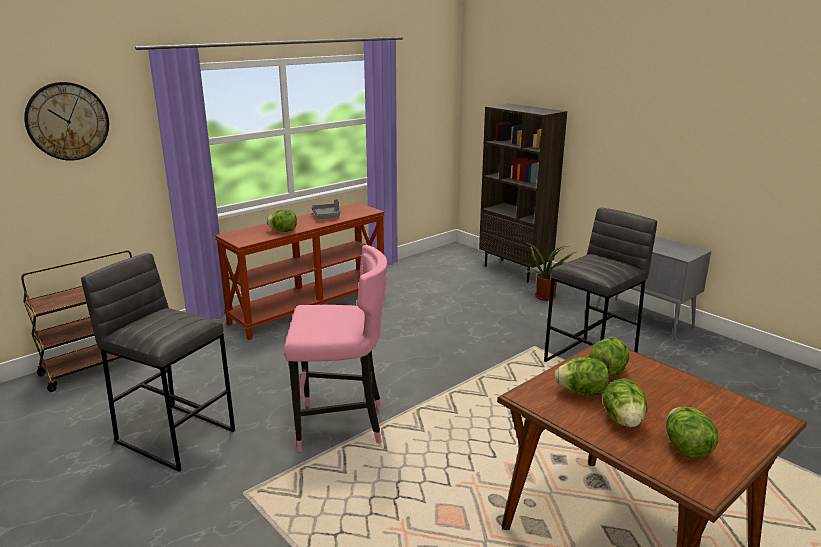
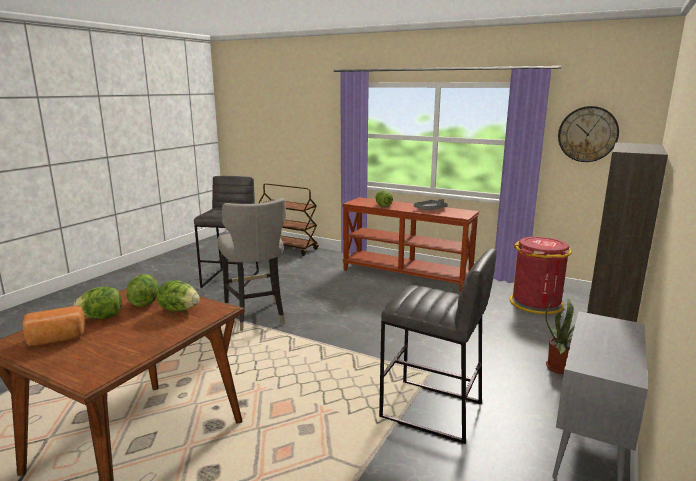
camera: 70 degrees right, 5 degrees down
(67, 121) = (304, 110): wall clock -> wall clock (588, 134)
(341, 426) = (256, 316): pink stool -> grey stool
(432, 271) = (536, 303): none -> red trash can
(686, 448) = (56, 339): lettuce -> bread

